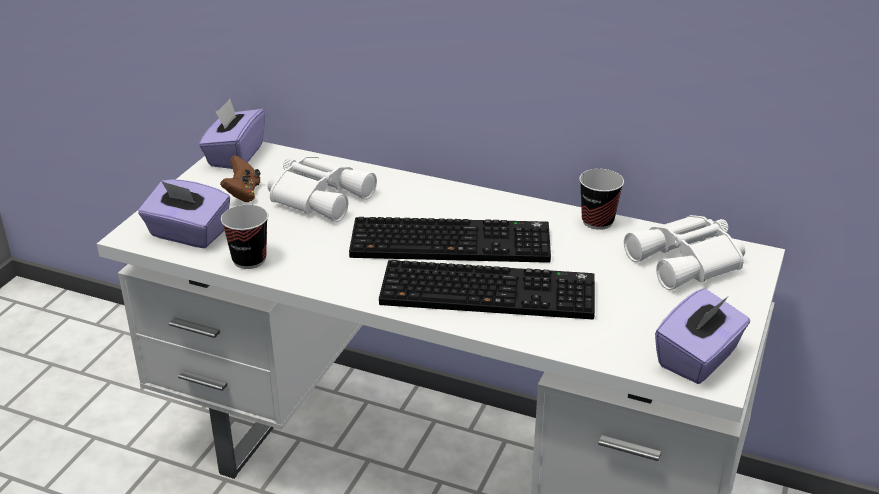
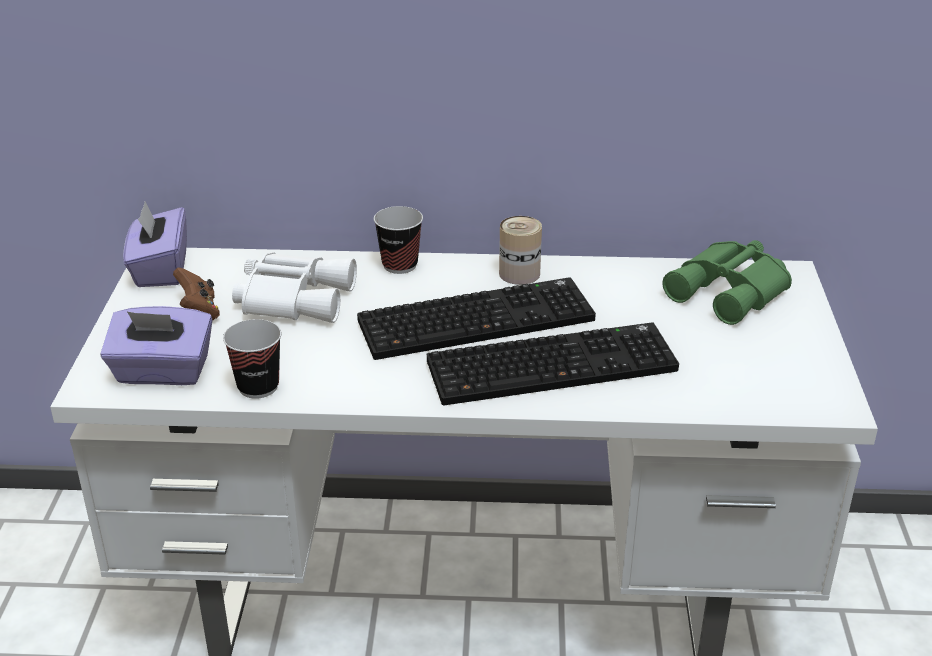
camera: 20 degrees left, 0 degrees up
(512, 211) = (519, 274): none -> can
(597, 221) = (615, 268): cup -> cup (400, 265)
(688, 262) = (731, 292): white binoculars -> green binoculars
(698, 359) = (805, 388): purple tissue box -> none

